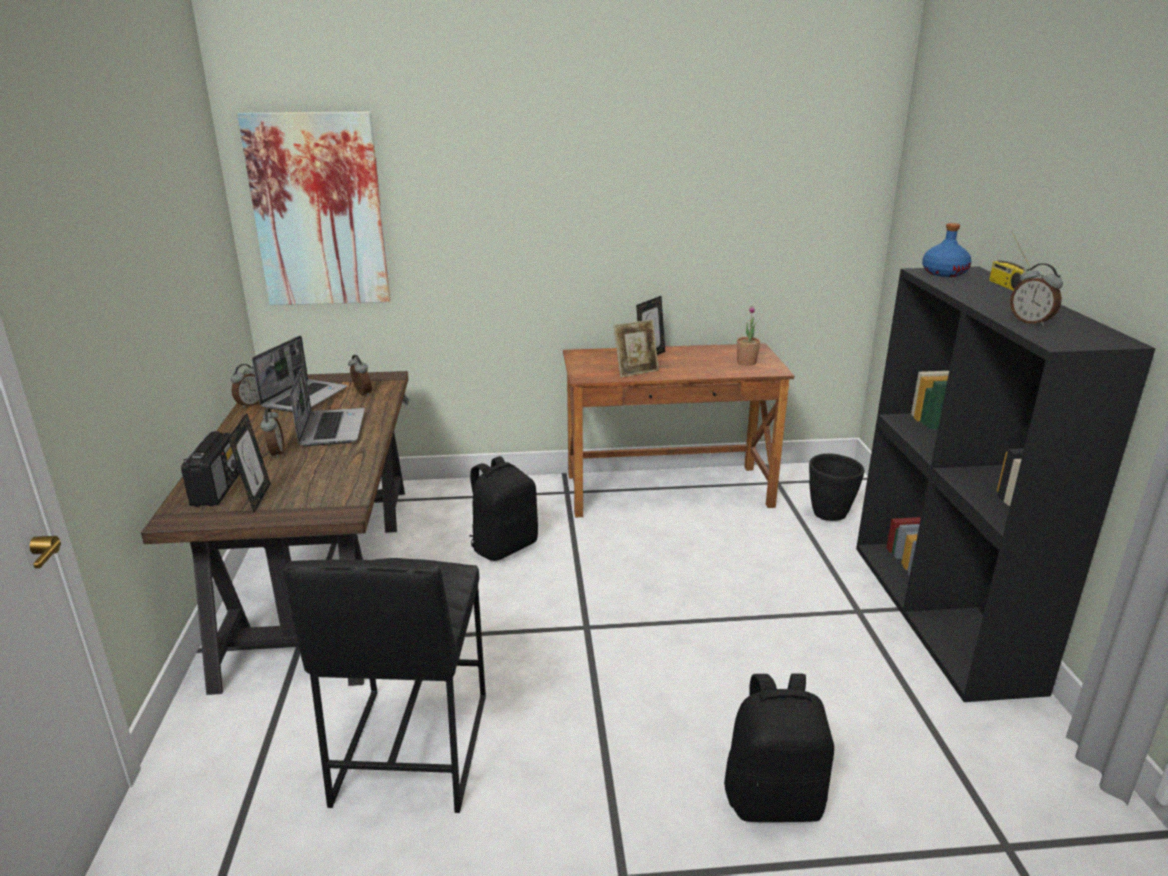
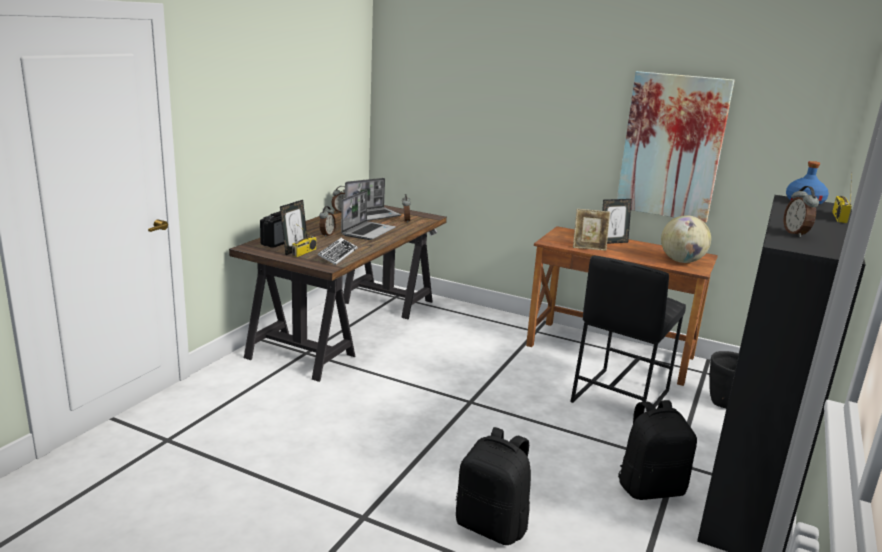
camera: 30 degrees right, 5 degrees down
(278, 498) = (304, 252): none -> radio
(318, 211) = (418, 103): picture -> picture (672, 147)
(334, 485) = (337, 255): none -> keyboard
(410, 748) = (314, 417): black stool -> black stool (619, 396)
(504, 546) = (464, 346): black backpack -> black backpack (650, 488)
(746, 362) = (682, 261): potted plant -> globe

